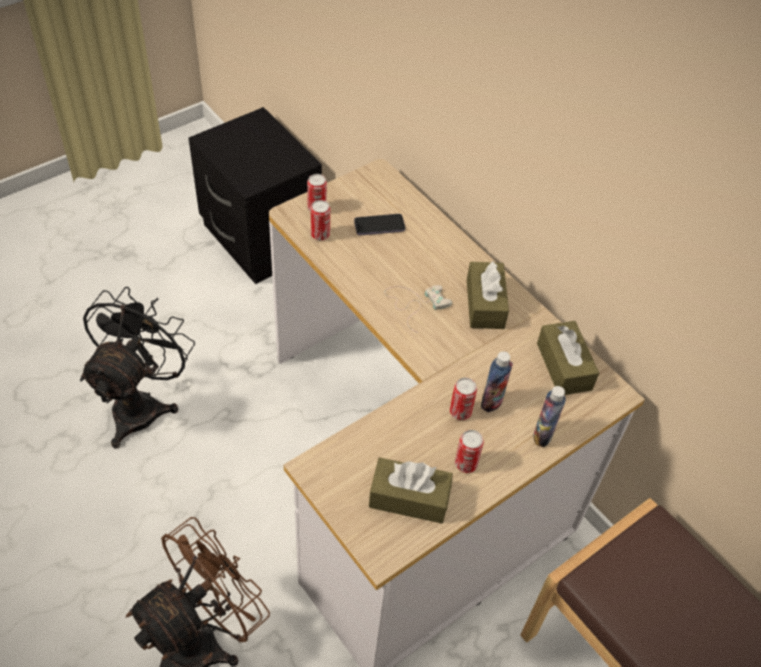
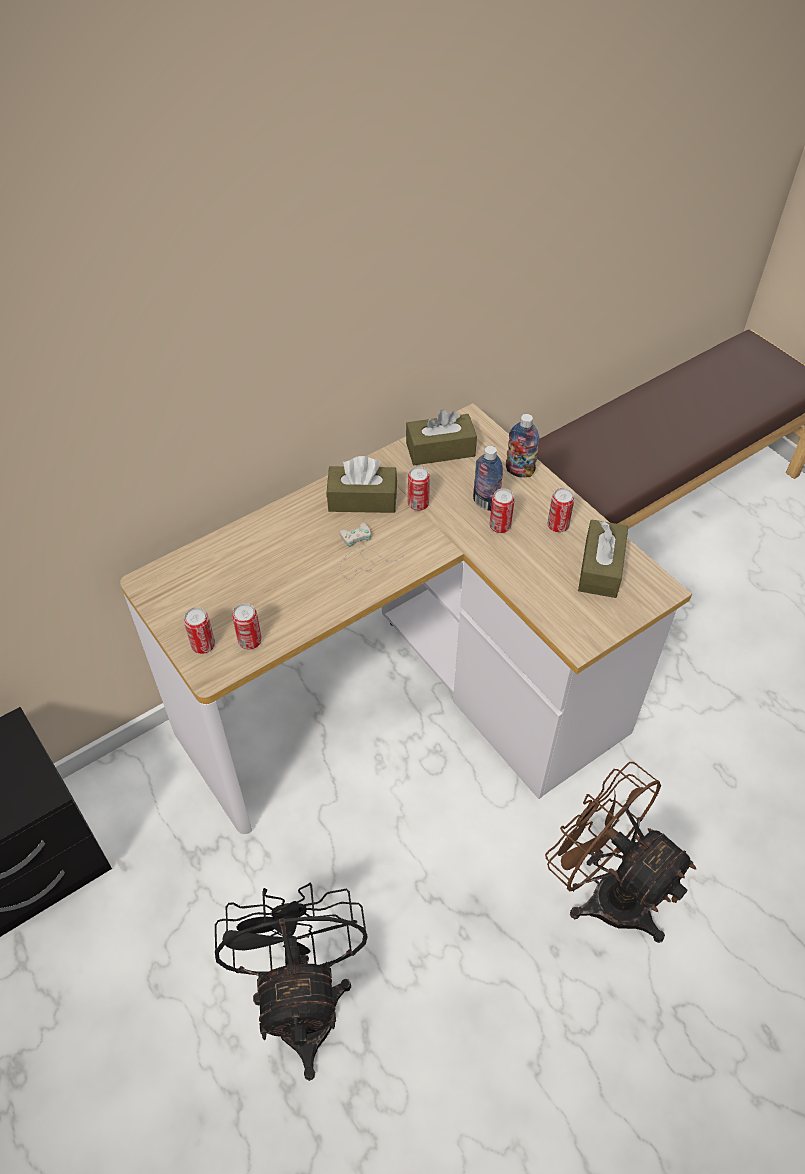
camera: 85 degrees left, 0 degrees up
(142, 404) = (303, 1000): black fan -> black fan turned 60 degrees clockwise
(379, 226) = (240, 584): phone -> none
(483, 346) = (418, 504): none -> can

